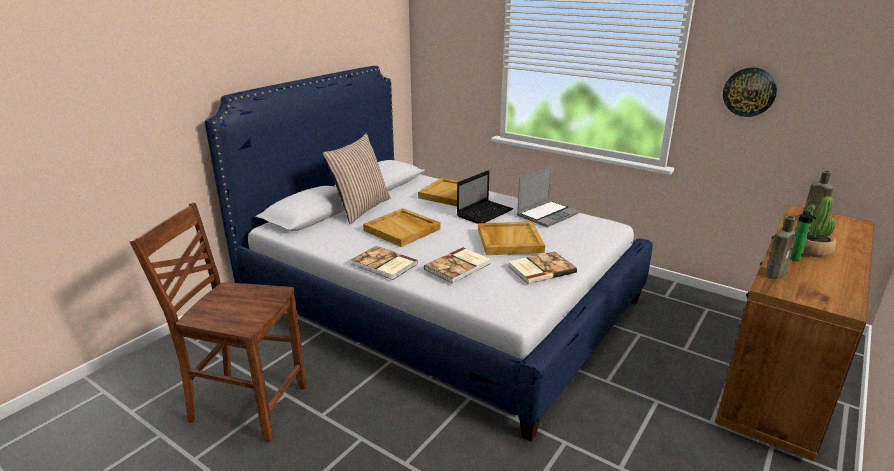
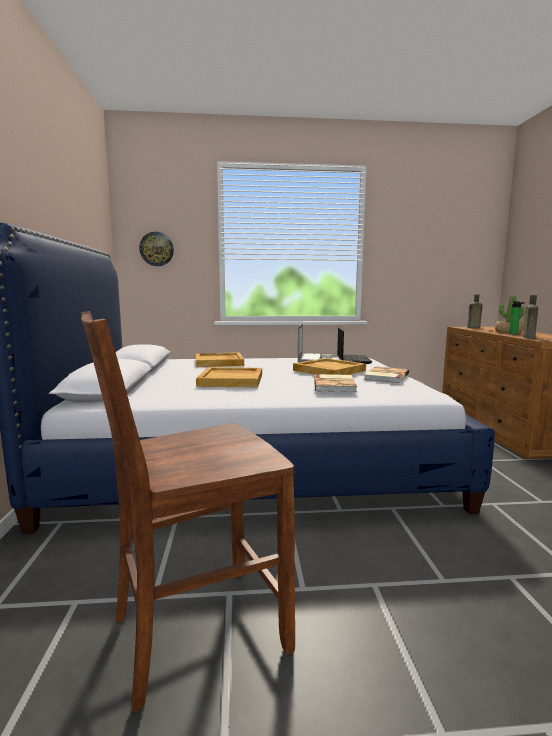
camera: 40 degrees left, 15 degrees down
(360, 208) = (156, 378): pillow -> none
(384, 265) = (271, 398): book -> none
(485, 213) = (271, 365): laptop -> laptop (352, 360)
(749, 92) = (406, 260): wall clock -> wall clock (156, 249)

